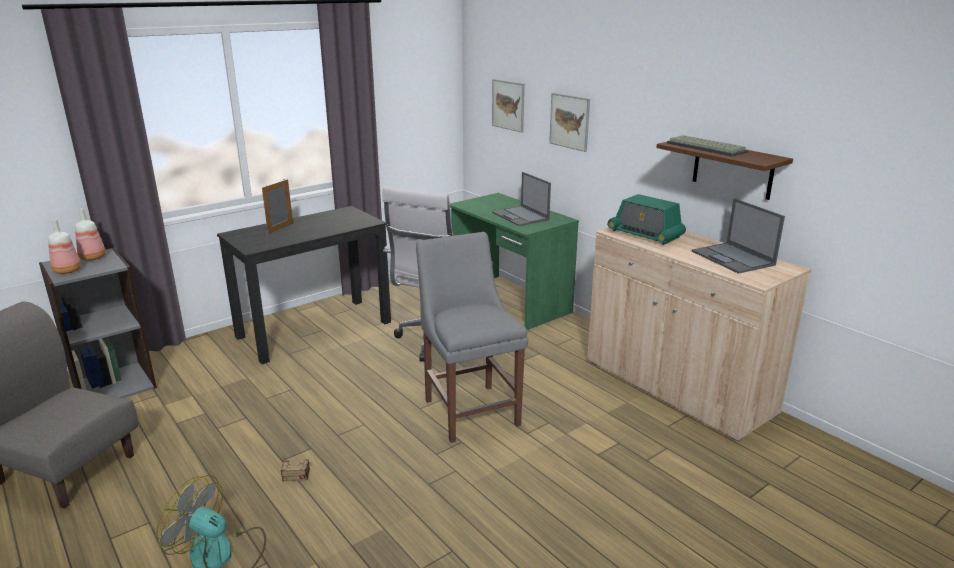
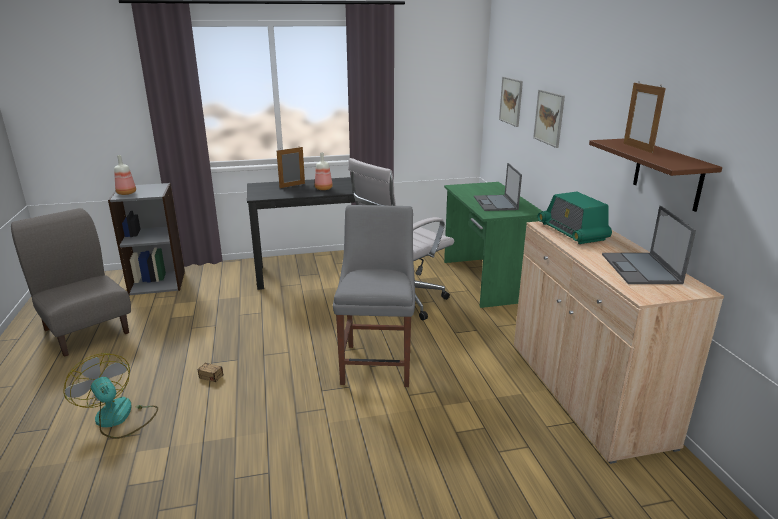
camera: 25 degrees right, 0 degrees up
(94, 257) = (151, 187): bottle -> bottle (324, 188)
(707, 147) = (637, 148): keyboard -> picture frame

